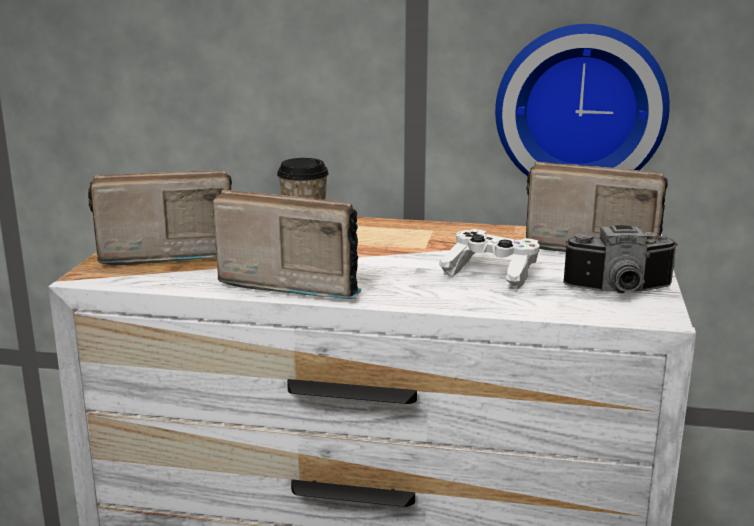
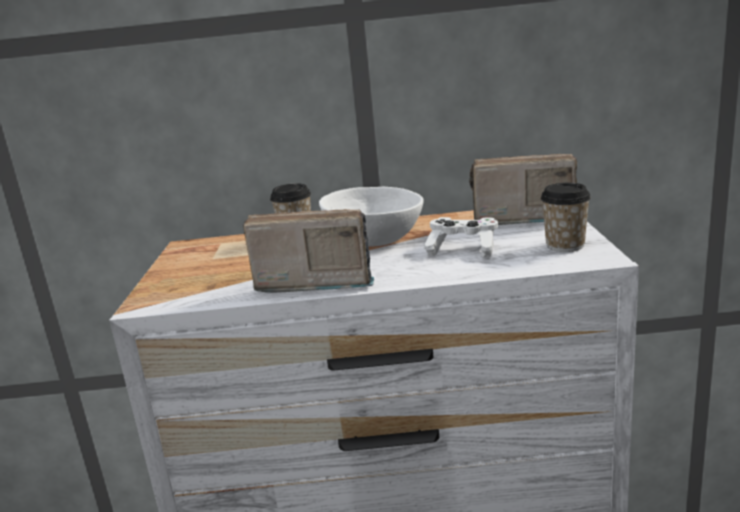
camera: 10 degrees left, 0 degrees up
(164, 254) = (195, 277): radio -> none
(392, 244) = (373, 240): none -> white bowl
(580, 107) = (492, 115): wall clock -> none
(620, 291) = (565, 246): camera -> cup

